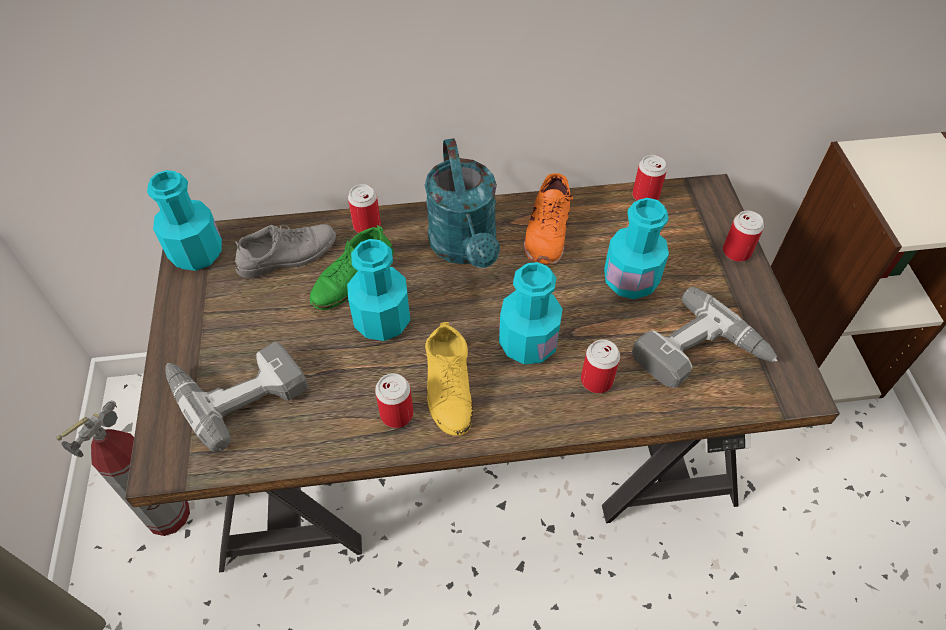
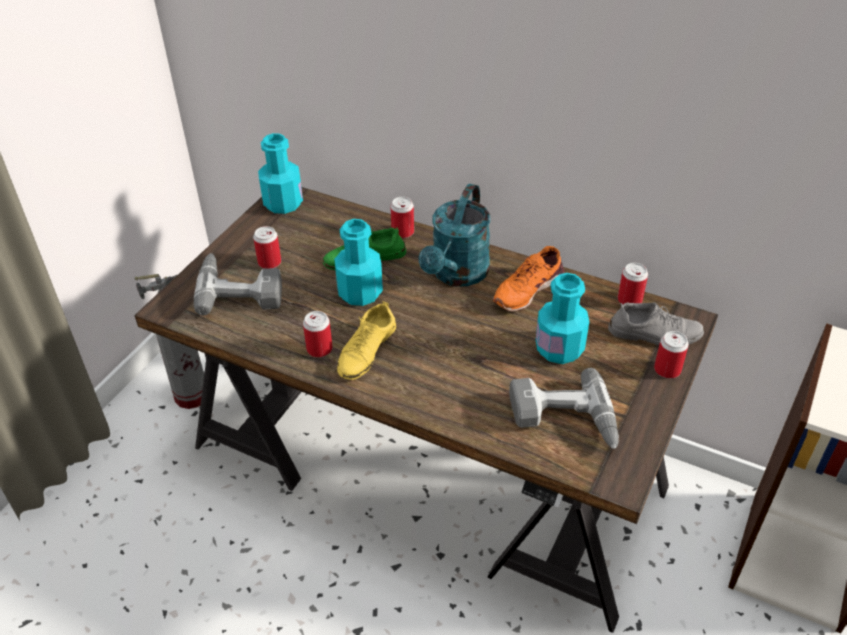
camera: 35 degrees right, 10 degrees down
(288, 255) = (336, 228): grey shoe -> grey shoe (654, 333)
(528, 343) = (444, 351): turquoise bottle -> none
(596, 380) = (470, 397): can -> can (269, 262)

